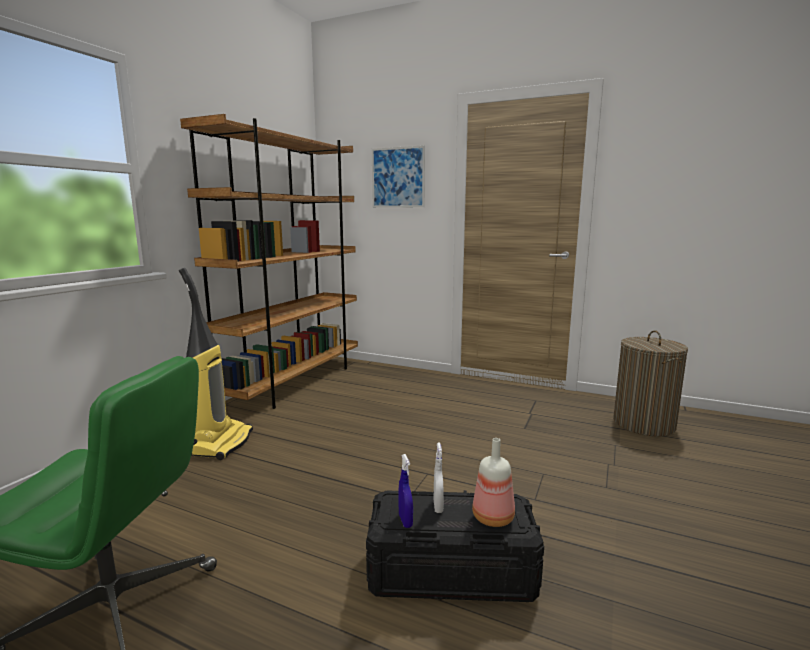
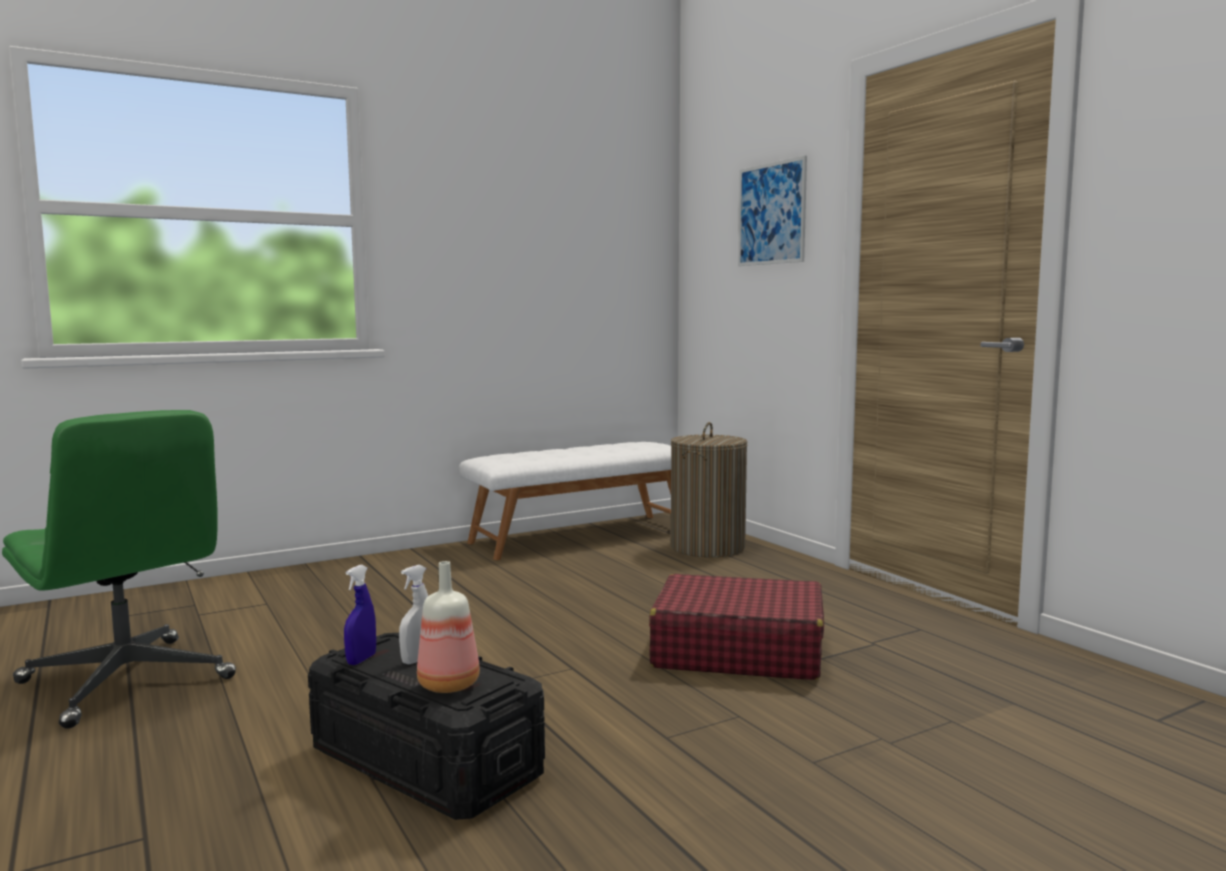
camera: 35 degrees right, 5 degrees down
(221, 443) = (400, 579): vacuum cleaner -> none
(294, 382) = (580, 536): brown bookcase -> white bench
(486, 435) = (737, 651): none -> red suitcase
(643, 424) = (1087, 710): laundry basket -> laundry basket (707, 547)

